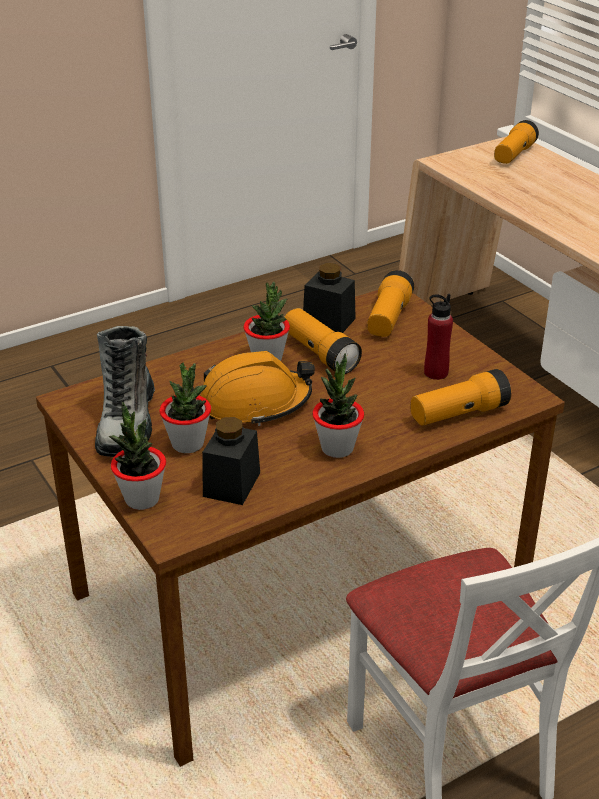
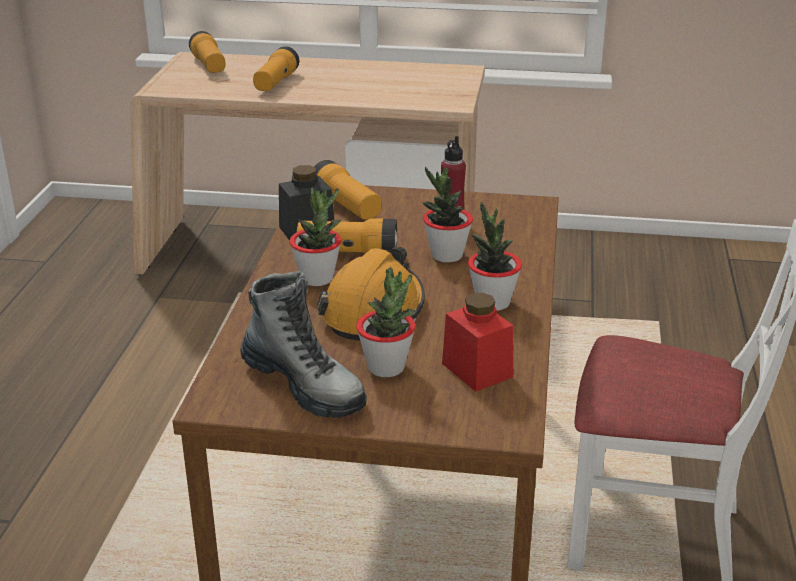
camera: 50 degrees left, 5 degrees down
(142, 499) = (437, 424): potted plant -> potted plant (446, 255)
(231, 484) = (477, 370): black jar -> red jar
(458, 414) = (518, 238): flashlight -> flashlight (276, 83)

